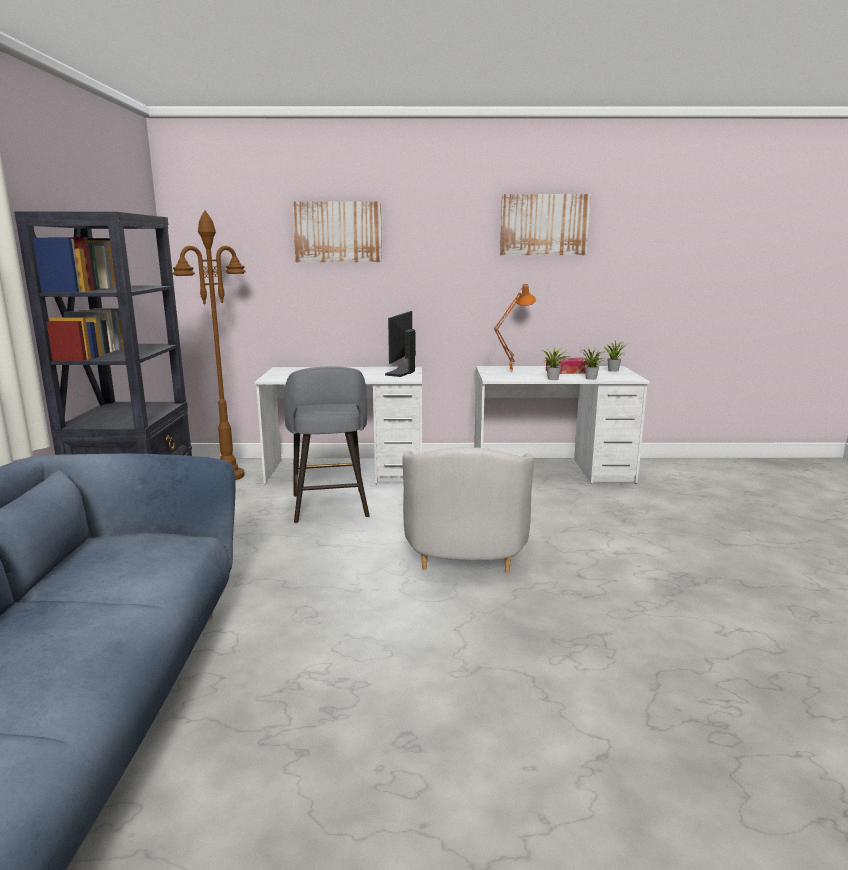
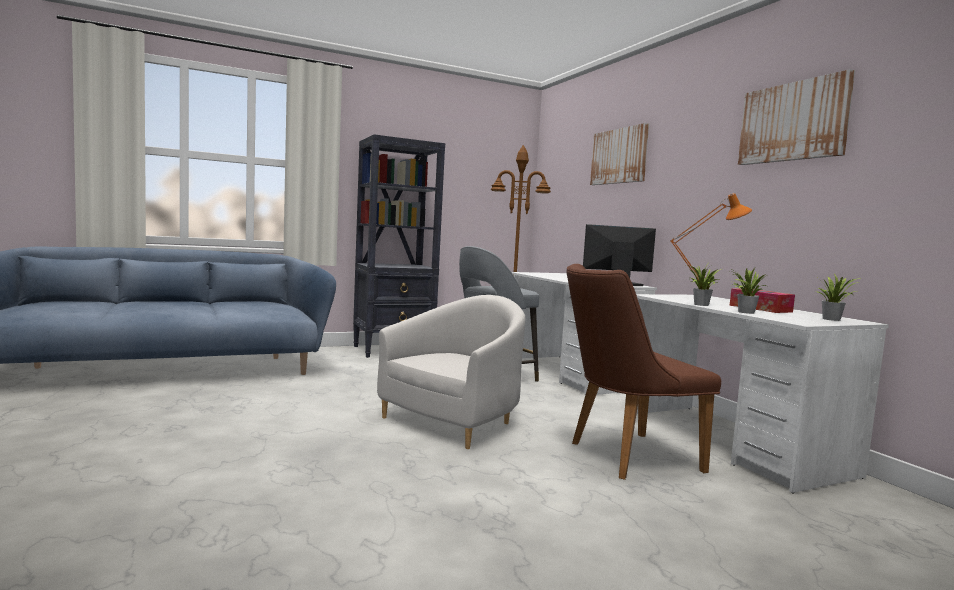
camera: 65 degrees right, 10 degrees down
(465, 553) = (454, 421): white armchair -> white armchair turned 150 degrees clockwise
(570, 509) = (623, 456): none -> brown chair

